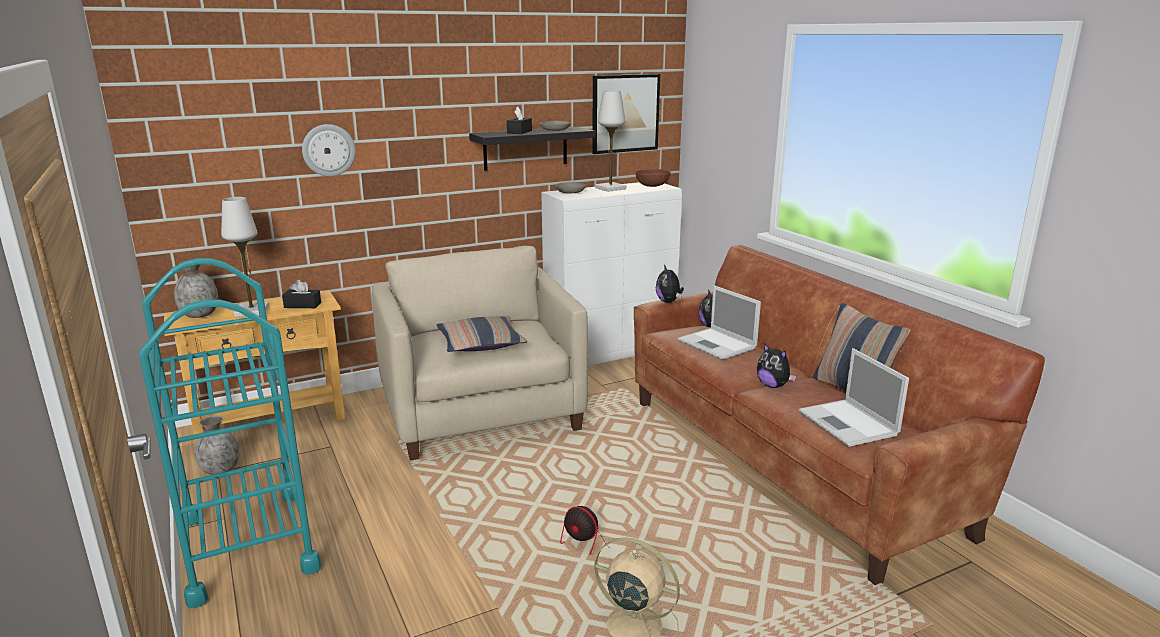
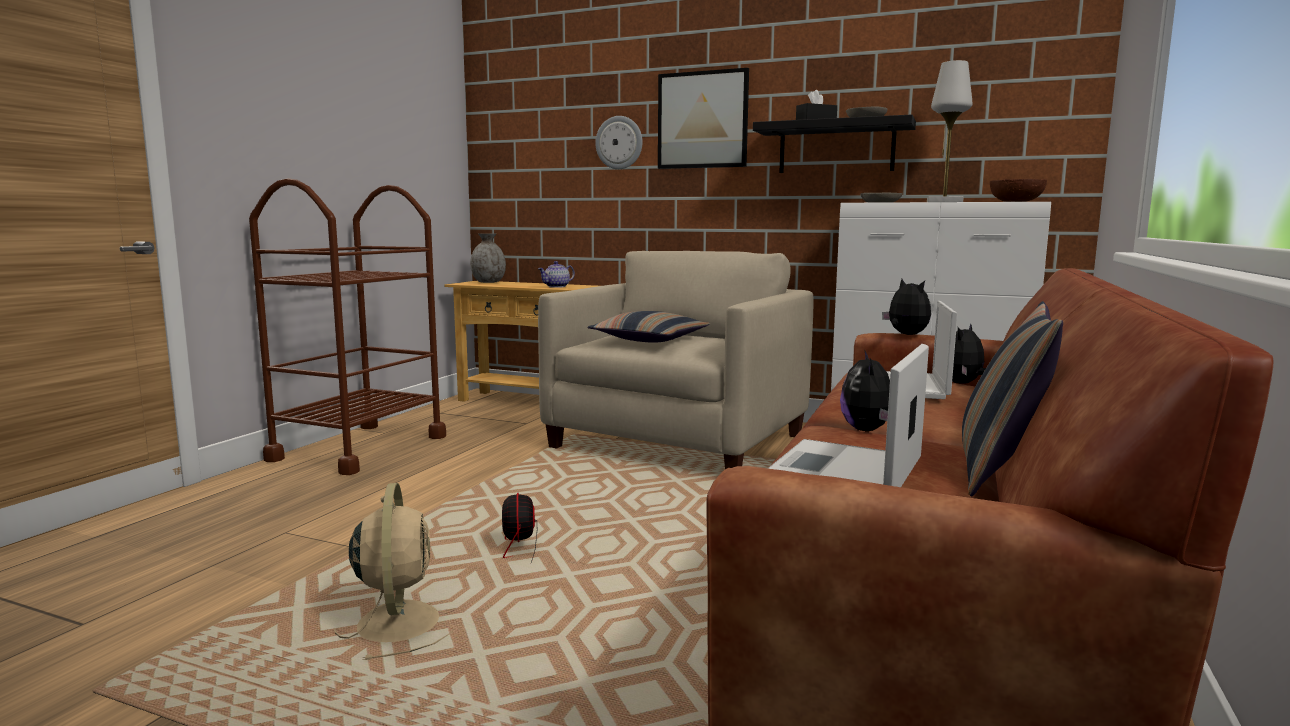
camera: 50 degrees right, 10 degrees down
(220, 470) = (443, 412): grey vase -> none
(248, 544) = (359, 448): turquoise cart -> brown cart
(252, 311) = (519, 284): white table lamp -> none
(302, 305) = (557, 287): black tissue box -> teapot
(625, 113) = (997, 102): picture -> picture (702, 120)
(669, 301) = (905, 335): plush toy -> plush toy turned 120 degrees clockwise

